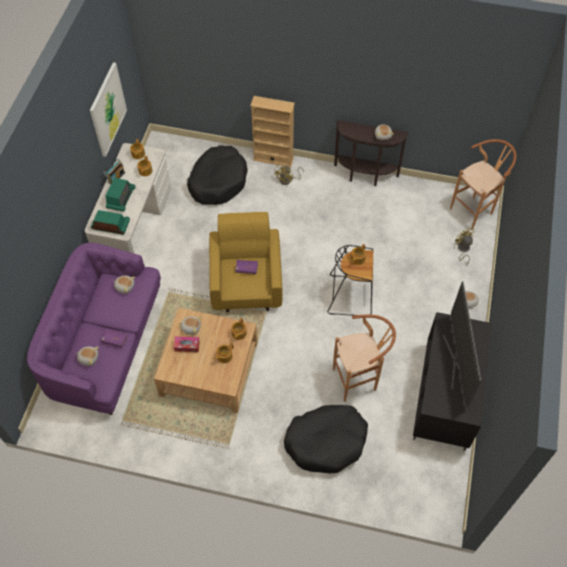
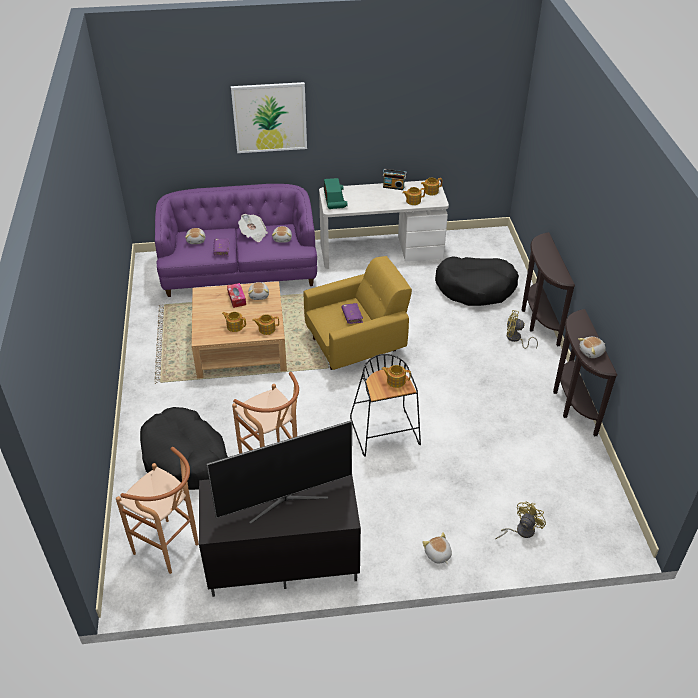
camera: 70 degrees right, 15 degrees down
(106, 308) = (253, 234): none -> newspaper
(107, 109) = (434, 126): picture -> picture (270, 117)
(121, 198) = (370, 196): radio -> none
(273, 159) = (537, 320): beige bookcase -> brown console table
(474, 210) = (597, 531): brown stool -> brown stool (171, 550)

